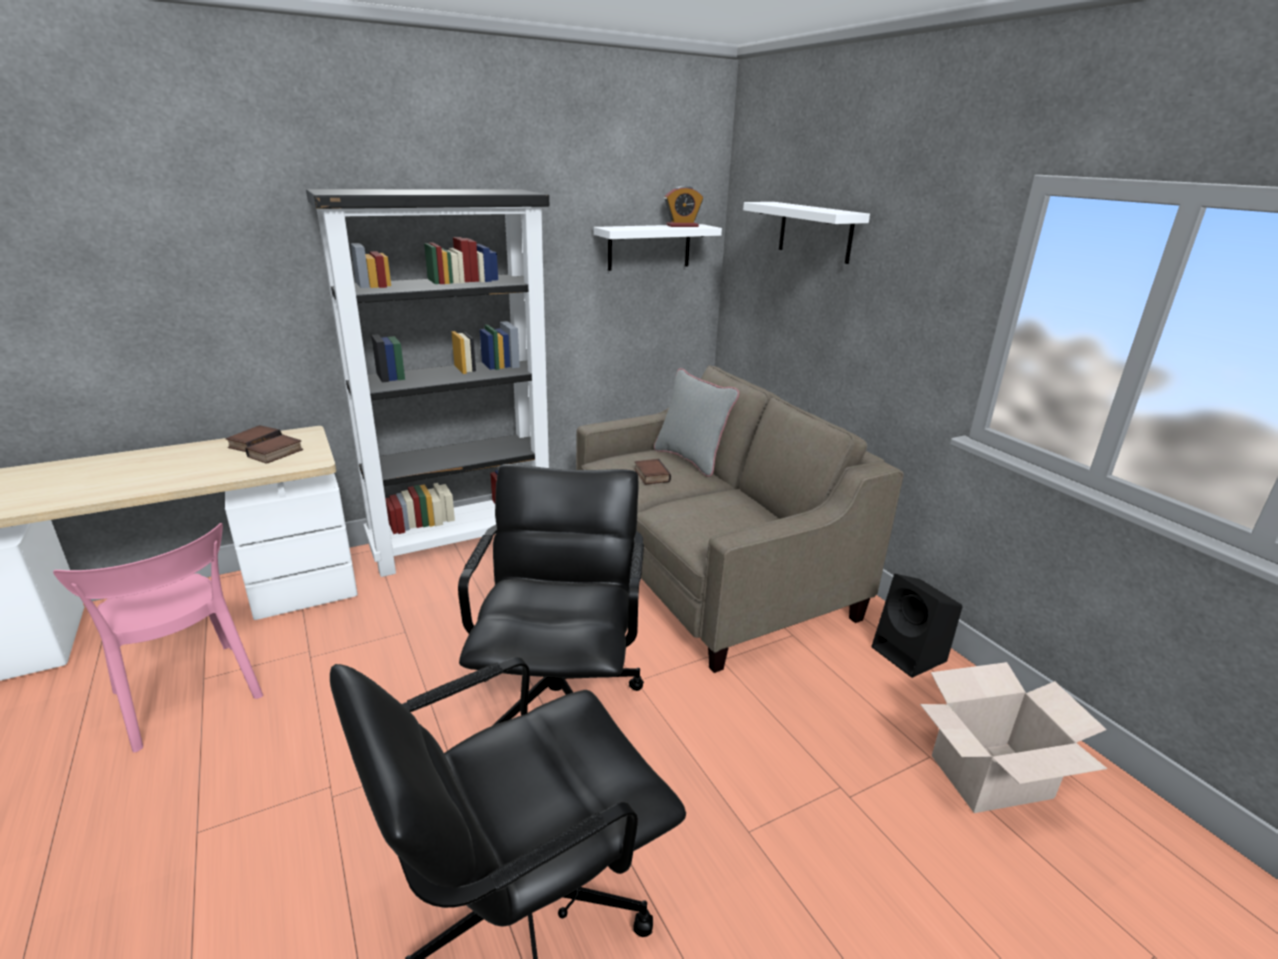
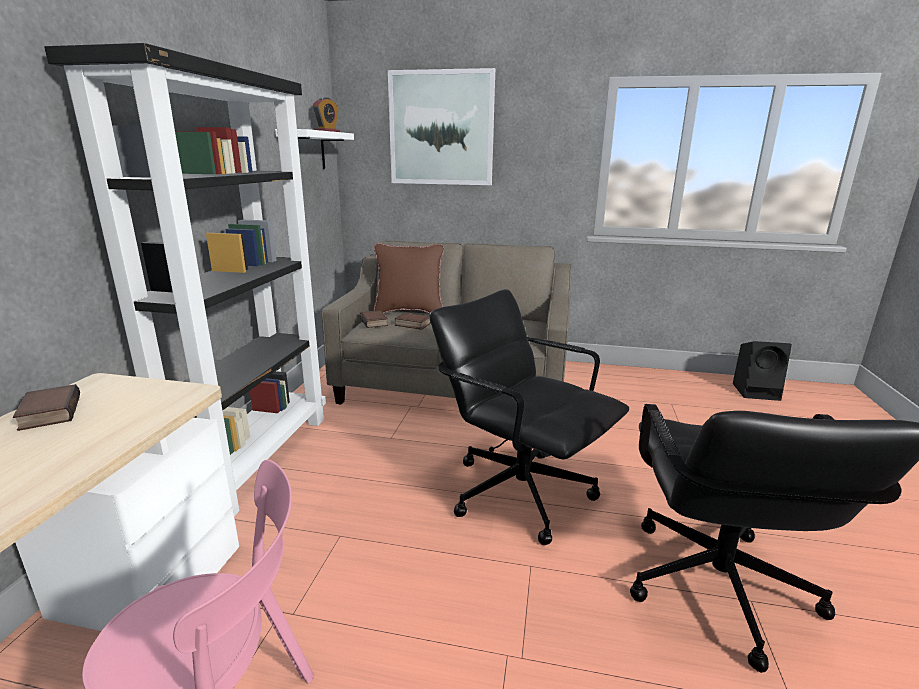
camera: 50 degrees left, 5 degrees down
(276, 454) = (116, 407): book -> book (375, 322)
(691, 459) = (409, 311): grey pillow -> brown pillow
(815, 232) = (441, 129): white shelf -> picture
(910, 655) = (597, 374): black speaker -> black speaker (757, 392)
(990, 776) = (694, 397): cardboard box -> none

